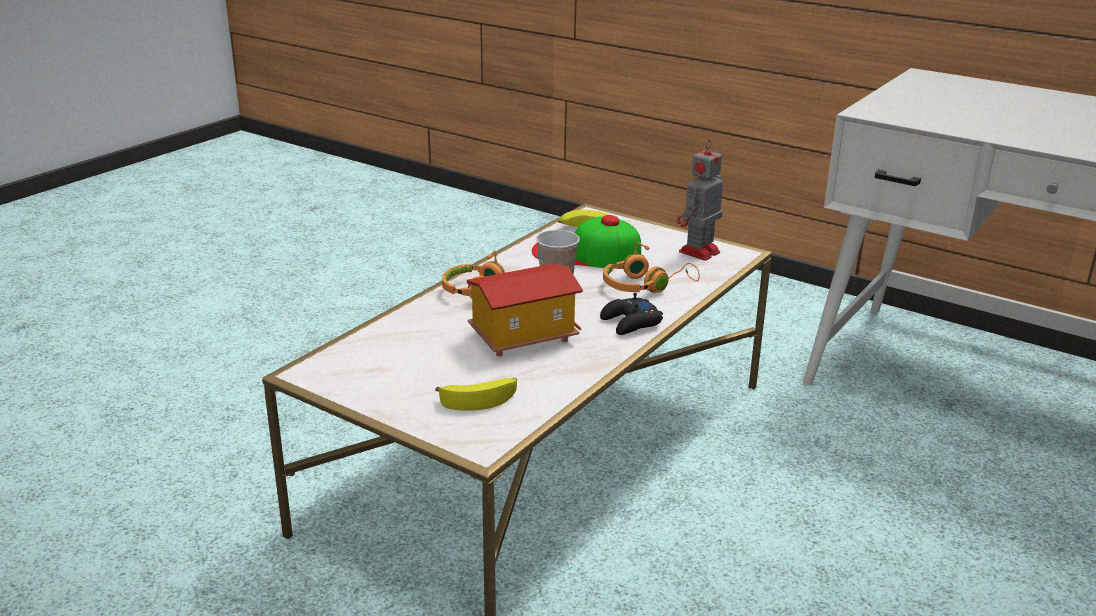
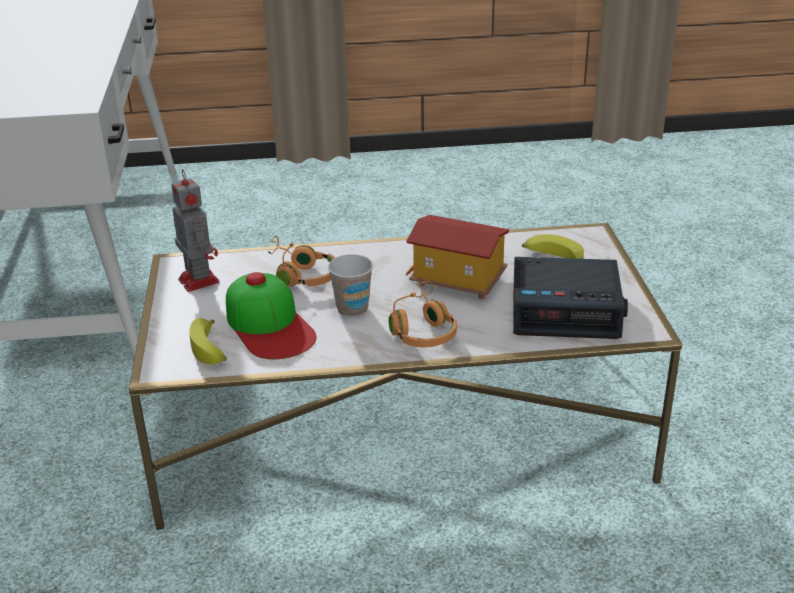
camera: 130 degrees left, 5 degrees up
(396, 357) = (566, 309): none -> alarm clock
(630, 323) = (372, 255): black game controller -> none
(698, 252) = (198, 280): toy robot -> toy robot turned 120 degrees counterclockwise

